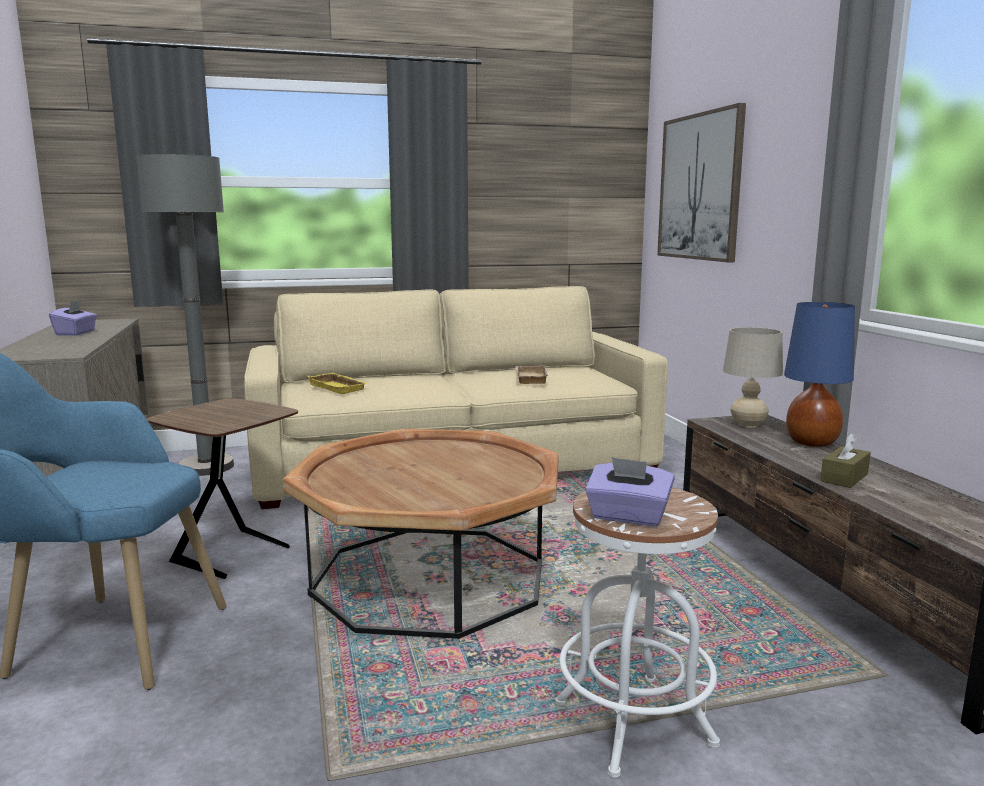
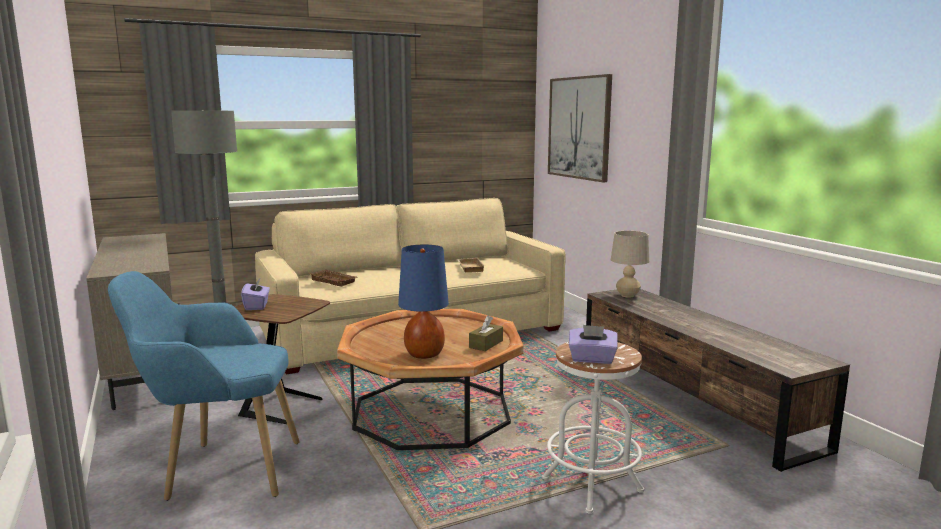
camera: 10 degrees left, 0 degrees up
(76, 333) = (134, 249): purple tissue box -> purple tissue box (257, 306)
(339, 387) = (335, 281): yellow tray -> brown tray
(812, 442) = (671, 306): blue table lamp -> blue table lamp (425, 354)
(844, 477) = (696, 328): brown tissue box -> brown tissue box (486, 344)

